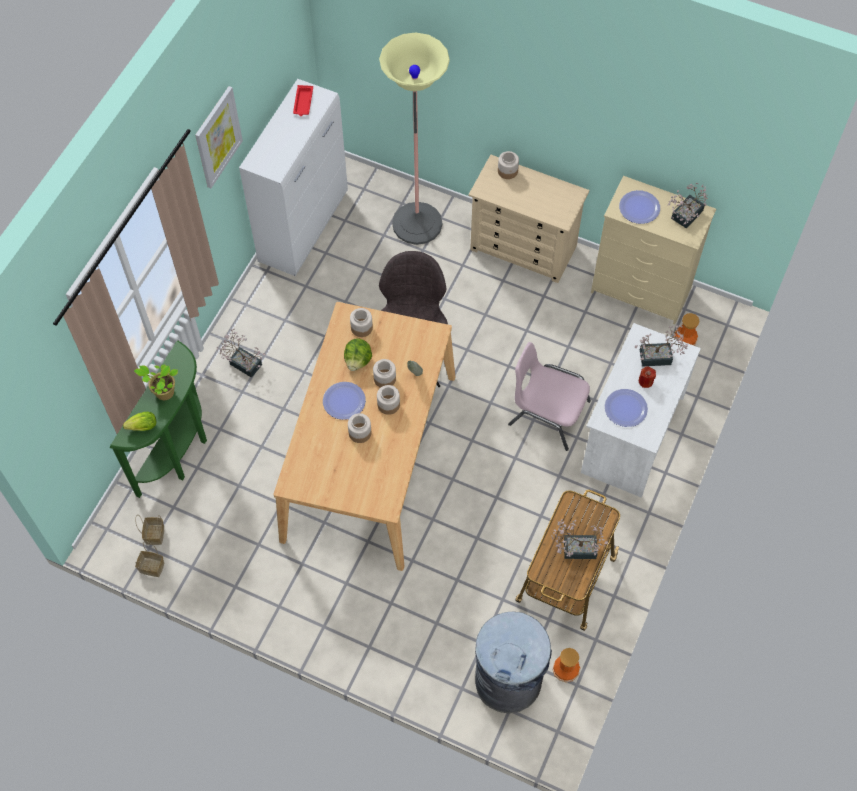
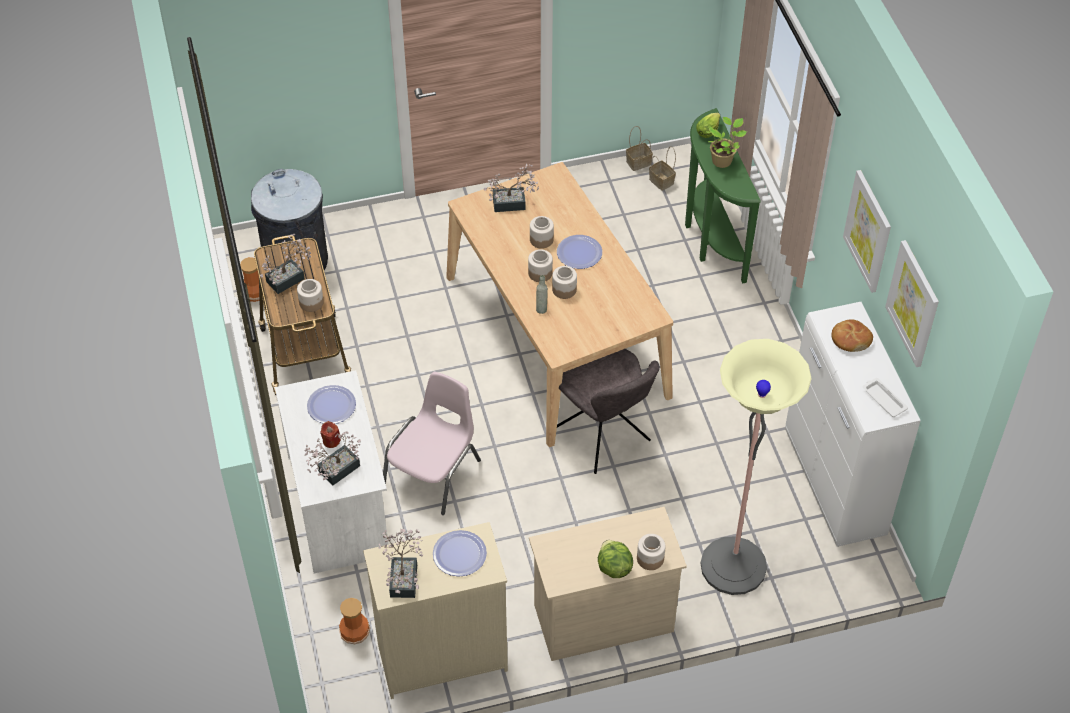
camera: 140 degrees right, 10 degrees down
(243, 362) = (743, 334): potted plant -> potted plant (513, 203)
(261, 64) = (913, 303): none -> picture
(277, 148) = (850, 339): none -> bread
(303, 102) = (883, 399): red tray -> white tray
(358, 361) = (601, 288): lettuce -> lettuce (613, 567)
(361, 327) = (628, 315): jar -> jar (311, 302)
(547, 413) = (434, 472): pink chair -> pink chair turned 45 degrees counterclockwise

